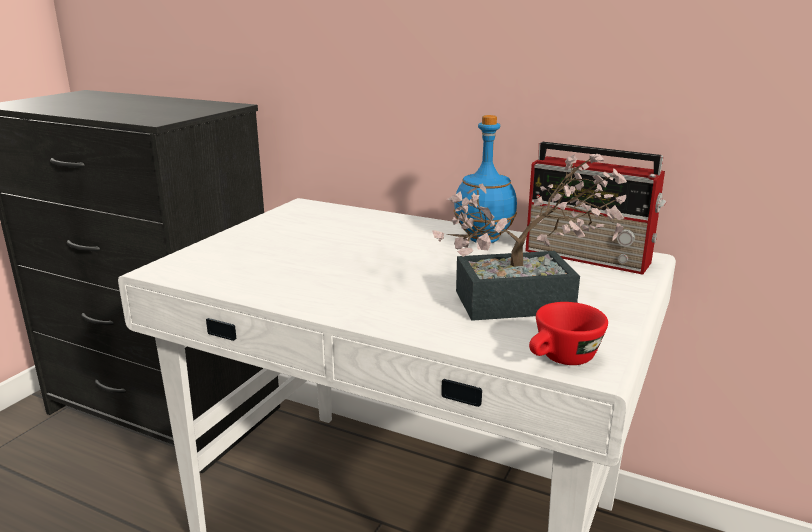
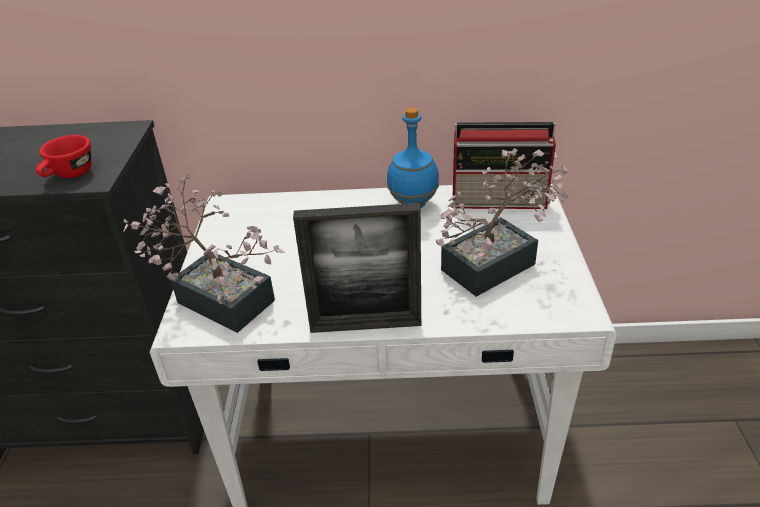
camera: 25 degrees left, 15 degrees up
(216, 258) = (218, 297): none -> potted plant
(323, 310) = (365, 325): none -> picture frame
(561, 359) = (559, 312): red cup -> red cup (69, 175)

